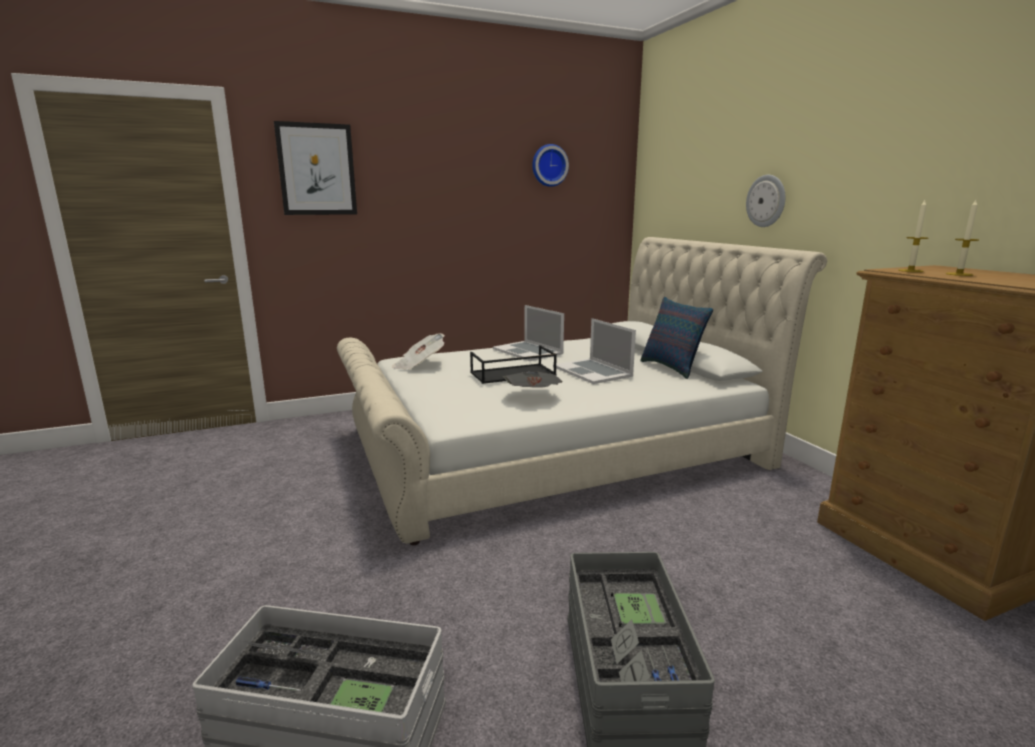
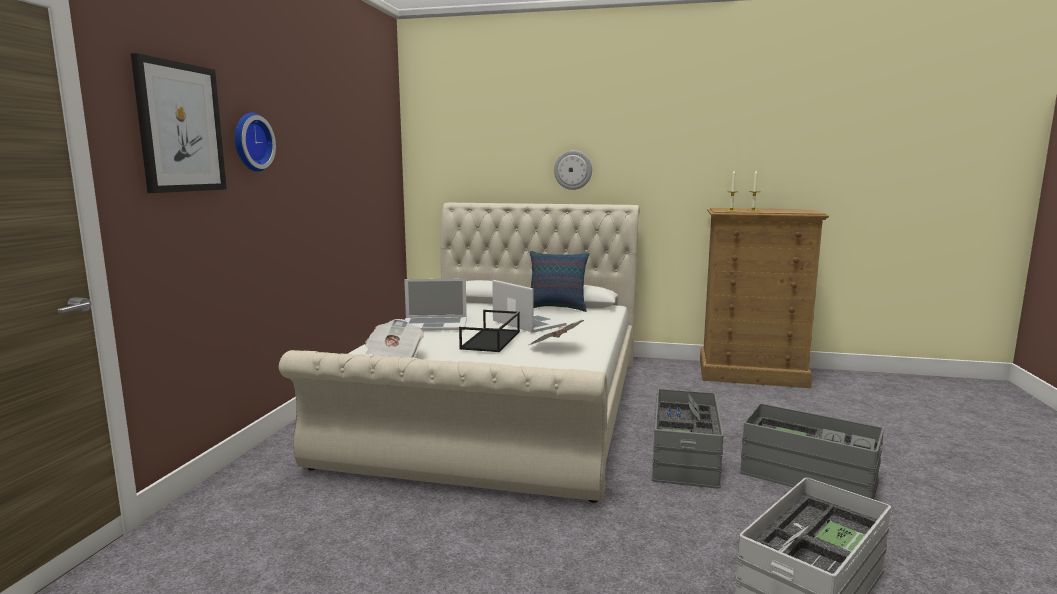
camera: 55 degrees left, 5 degrees down
(549, 165) = (357, 132): wall clock -> wall clock (250, 142)
(562, 566) = (683, 457): none -> grey storage box
(592, 371) = (528, 323): laptop -> laptop turned 135 degrees counterclockwise

